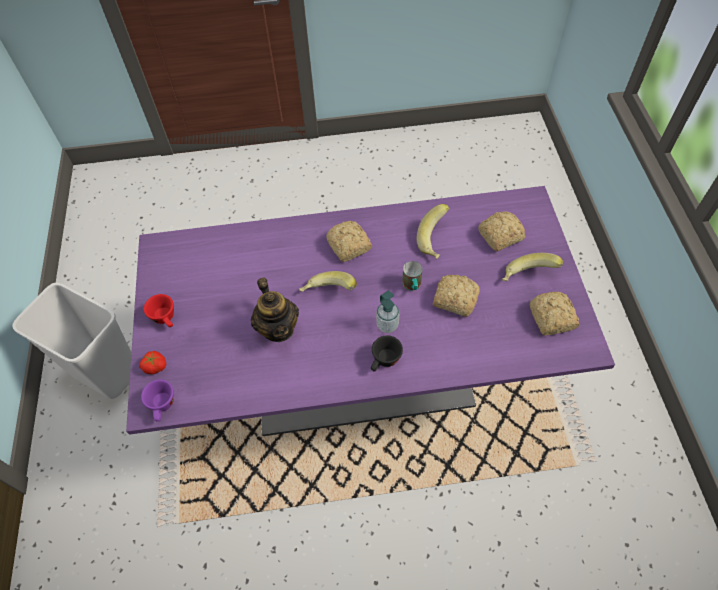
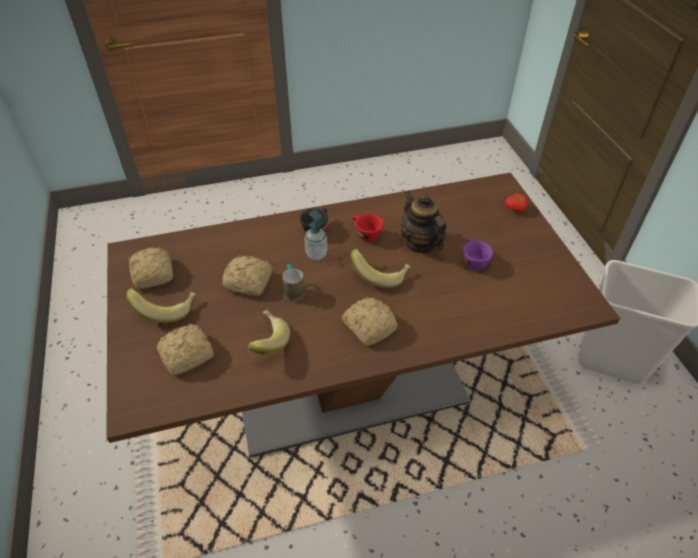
camera: 170 degrees right, 10 degrees down
(163, 406) = (492, 186): purple cup -> purple cup (473, 260)
(166, 318) = (530, 242): red cup -> red cup (365, 234)
(363, 375) = (348, 385): purple dining table -> brown dining table

